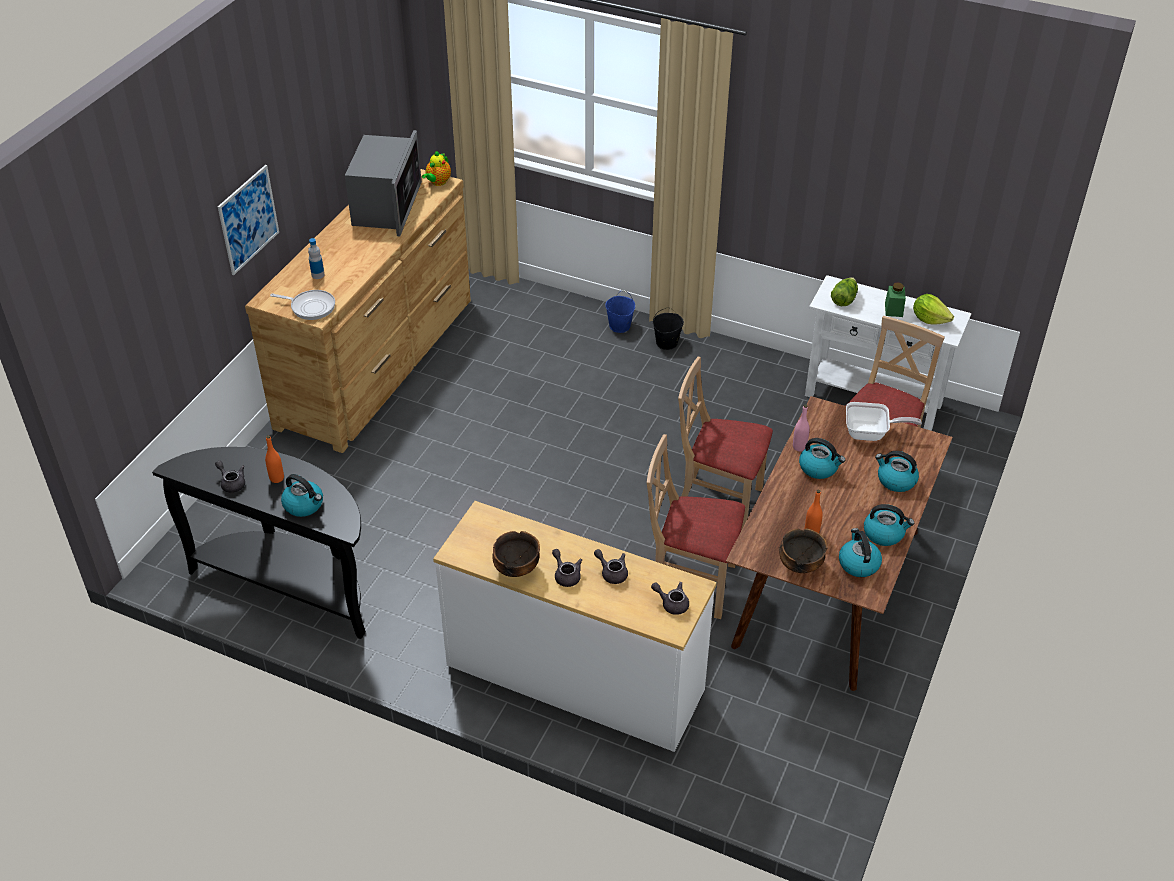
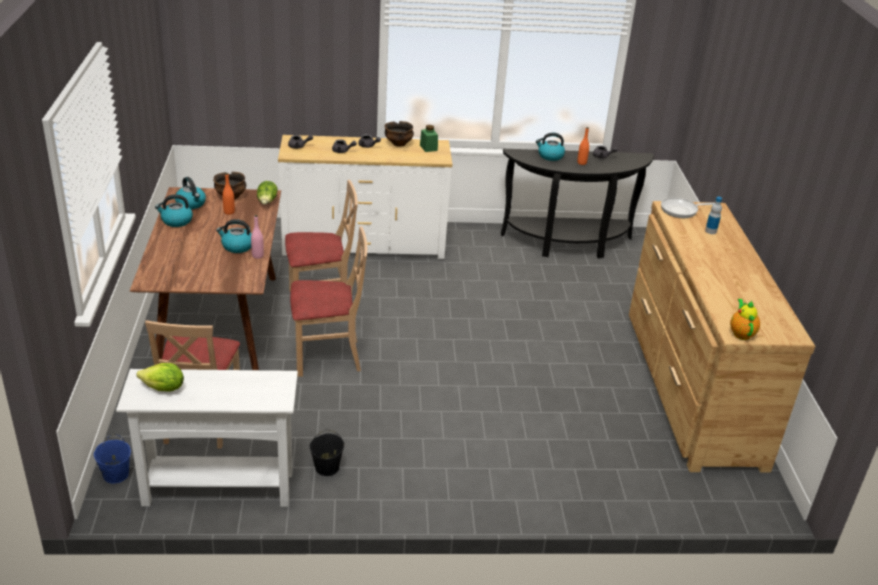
camera: 150 degrees right, 10 degrees down
(248, 219) = (758, 162): picture -> none
(386, 206) = (748, 297): microwave -> none
(620, 326) = (522, 491): blue bucket -> blue bucket (115, 474)
(666, 343) = (462, 487): black bucket -> black bucket (327, 467)
(843, 299) = (263, 387): lettuce -> lettuce (267, 202)
(870, 433) = (202, 276): frying pan -> none
(893, 309) = (205, 389): green jar -> green jar (428, 148)
(895, 480) = (174, 251): kettle -> none

